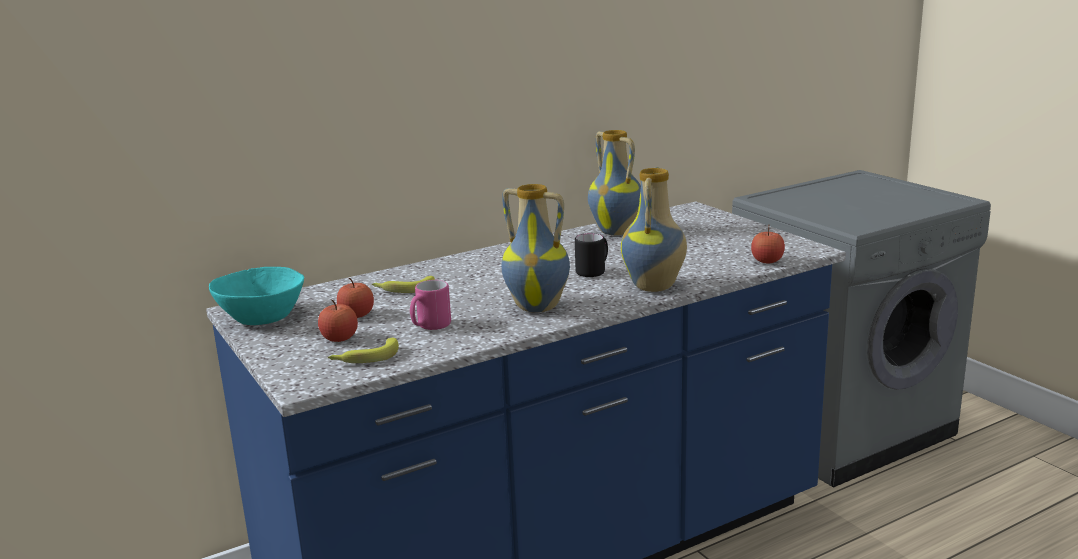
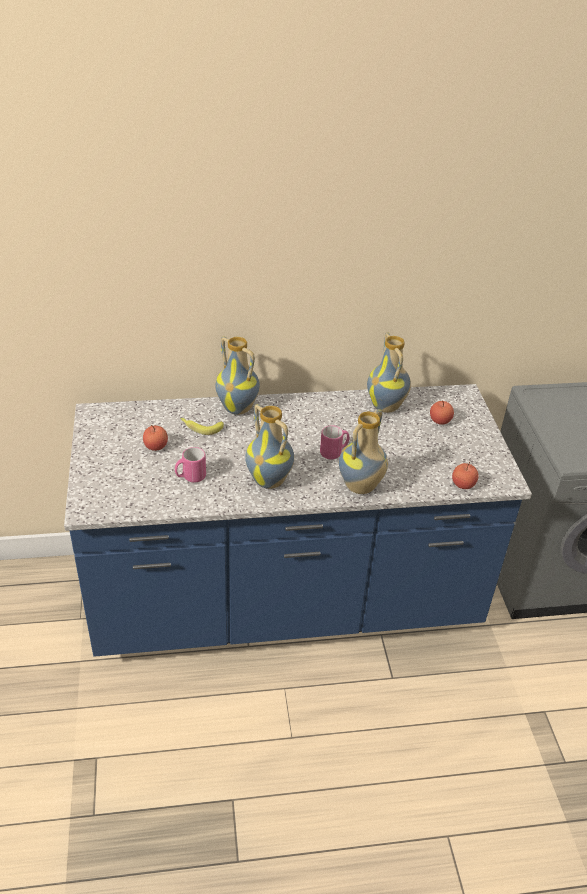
camera: 20 degrees right, 20 degrees up
(263, 318) = (101, 428): turquoise bowl -> none
(339, 338) = (131, 469): apple -> apple (440, 421)
(365, 358) = (134, 496): banana -> none
(438, 267) = (238, 408): none -> vase
(594, 272) = (334, 452): black mug -> pink mug

